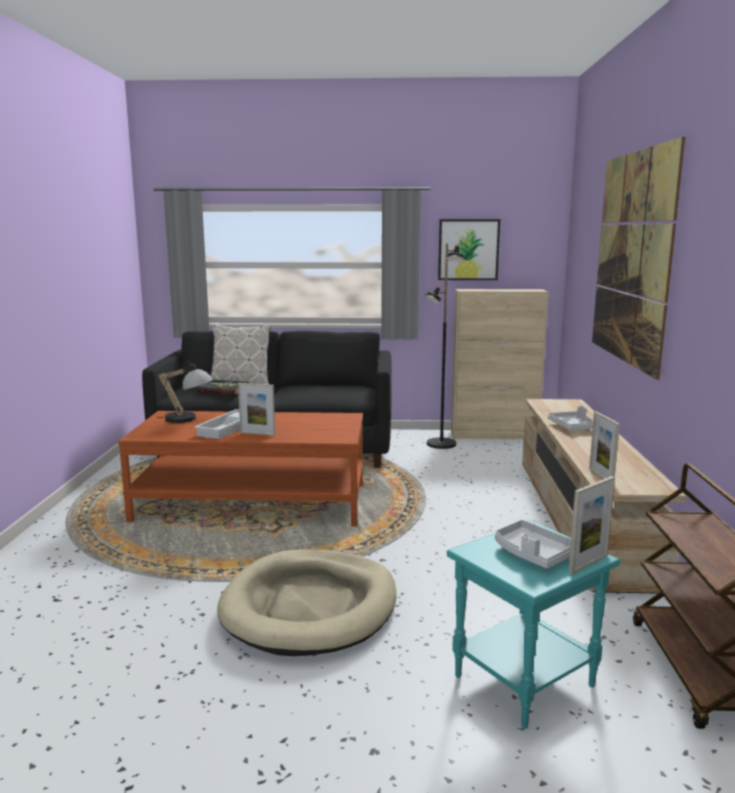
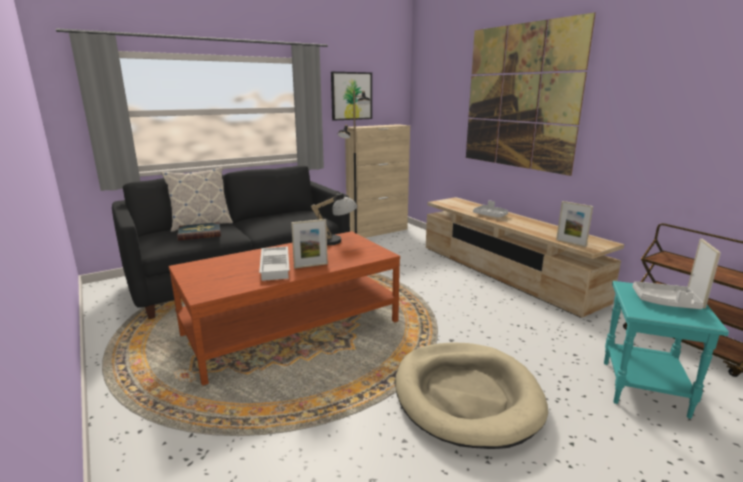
camera: 35 degrees left, 5 degrees up
(188, 419) = (220, 267): table lamp -> table lamp (335, 240)

